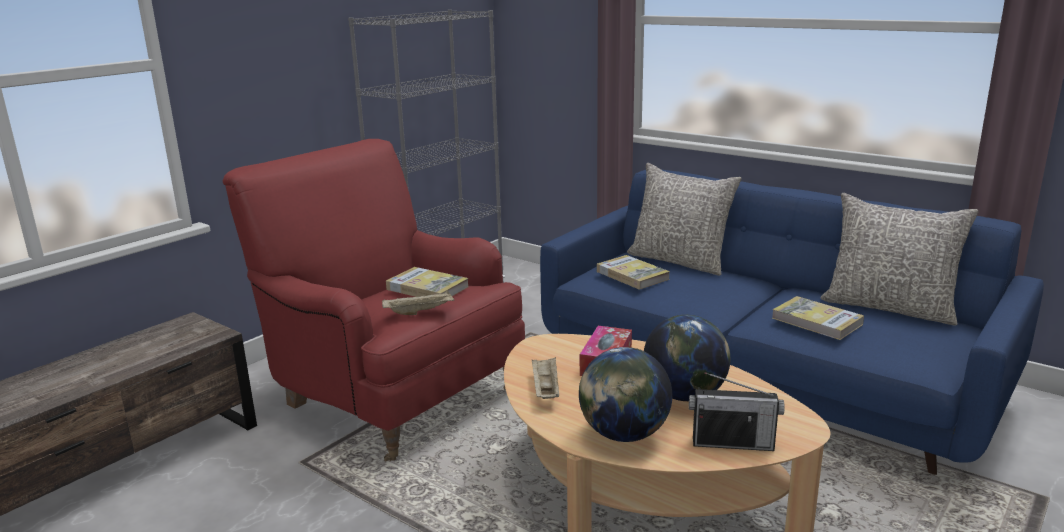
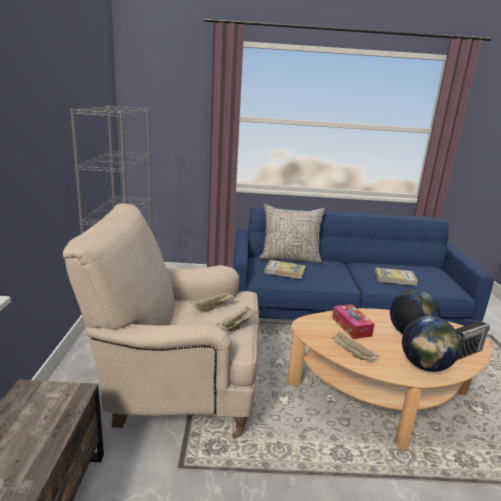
camera: 40 degrees left, 0 degrees up
(394, 396) = (179, 389): red armchair -> beige armchair
(427, 288) = (213, 307): book -> beige tray
(889, 307) = (403, 265): grey pillow -> none

